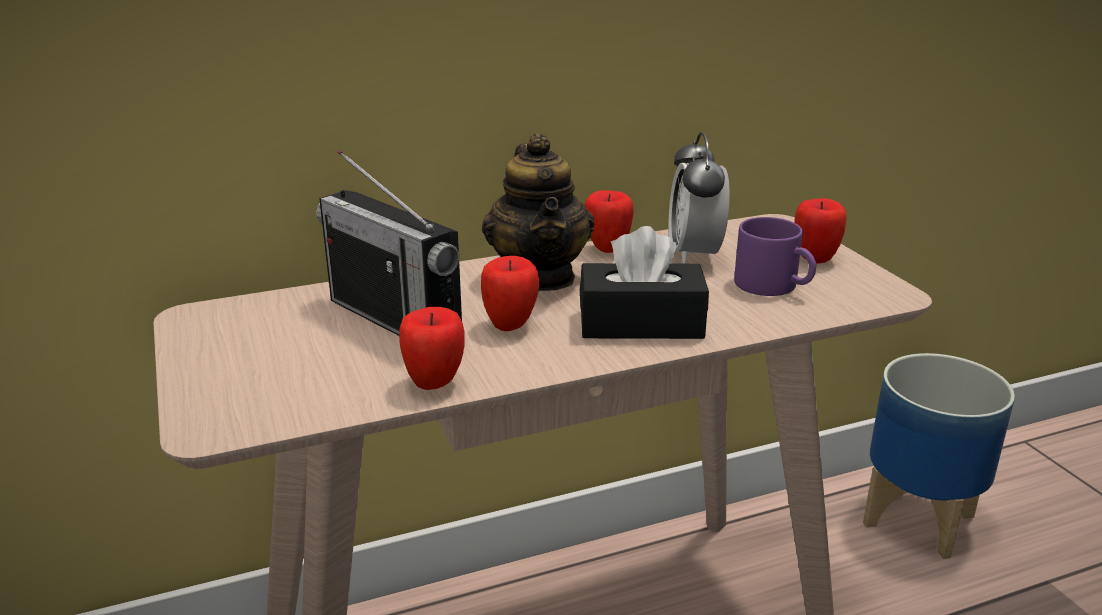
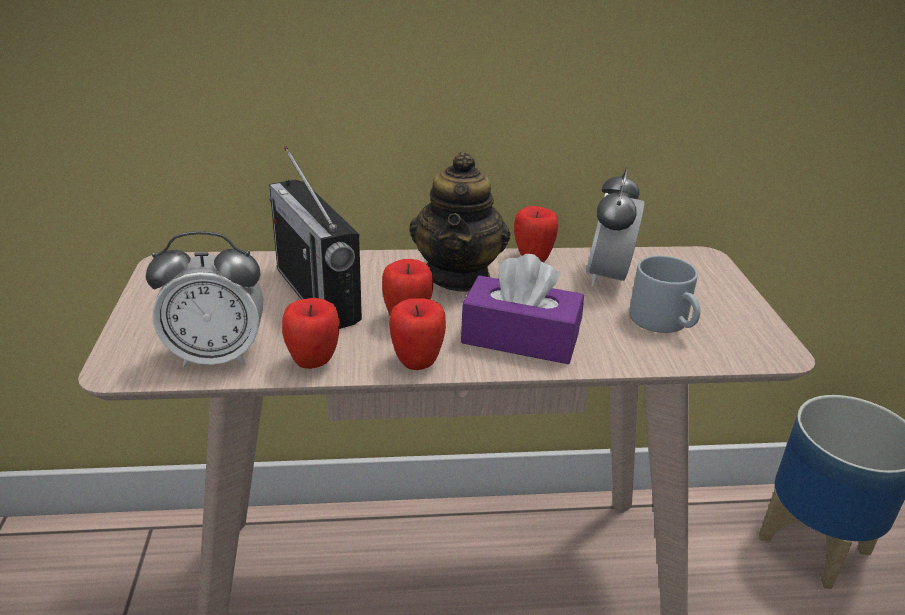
camera: 15 degrees right, 5 degrees up
(318, 396) = (216, 356): none -> alarm clock
(641, 324) = (520, 338): black tissue box -> purple tissue box
(775, 286) = (665, 322): purple mug -> grey mug
(815, 258) = (720, 300): apple -> apple (417, 362)

